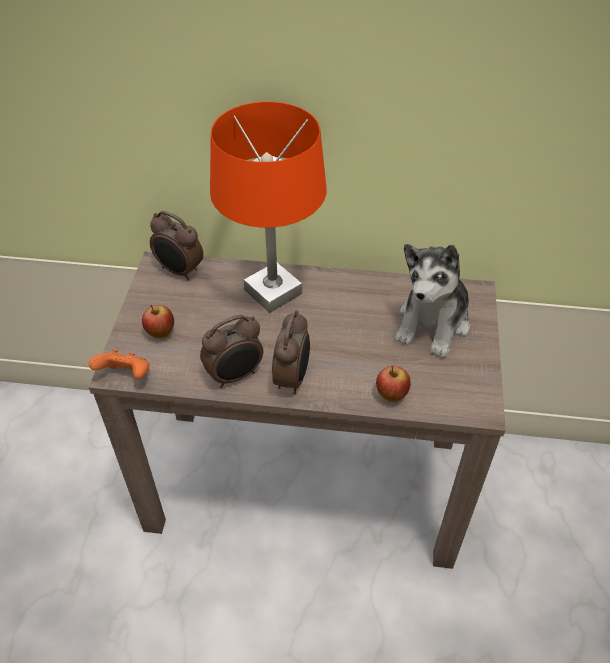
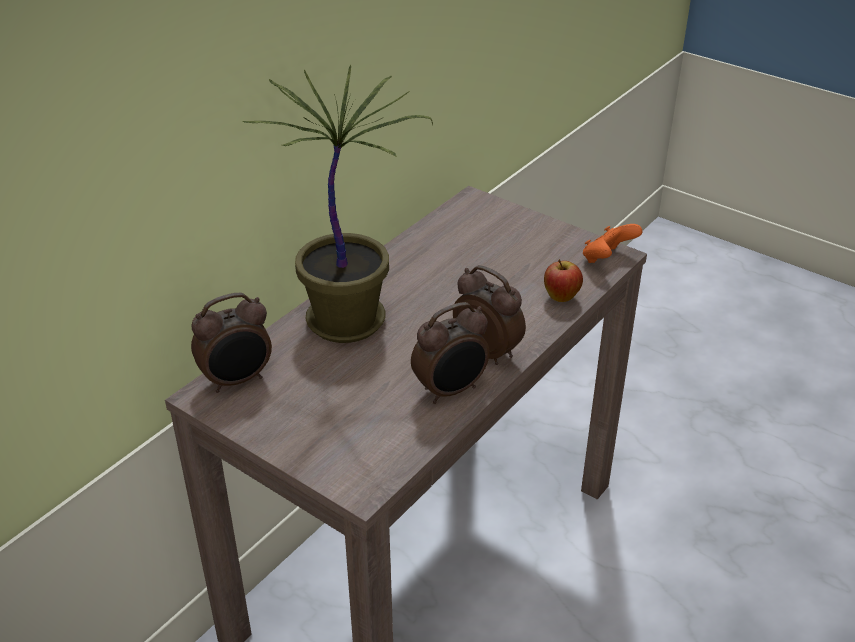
camera: 60 degrees left, 10 degrees down
(126, 376) = (376, 480): orange game controller -> orange game controller (607, 259)
(160, 333) = (331, 429): apple -> none
(235, 376) = (451, 390): alarm clock -> alarm clock turned 60 degrees clockwise
(273, 292) = (349, 320): orange table lamp -> potted plant
(433, 323) = (490, 238): plush toy -> none

